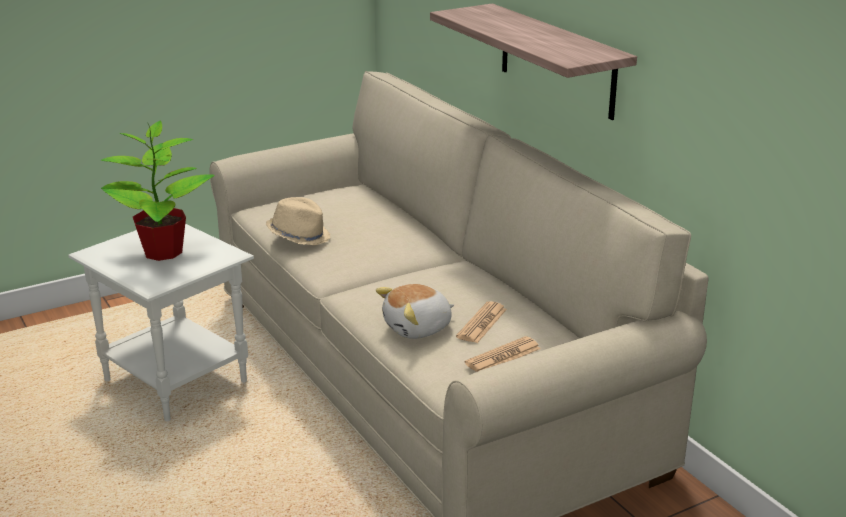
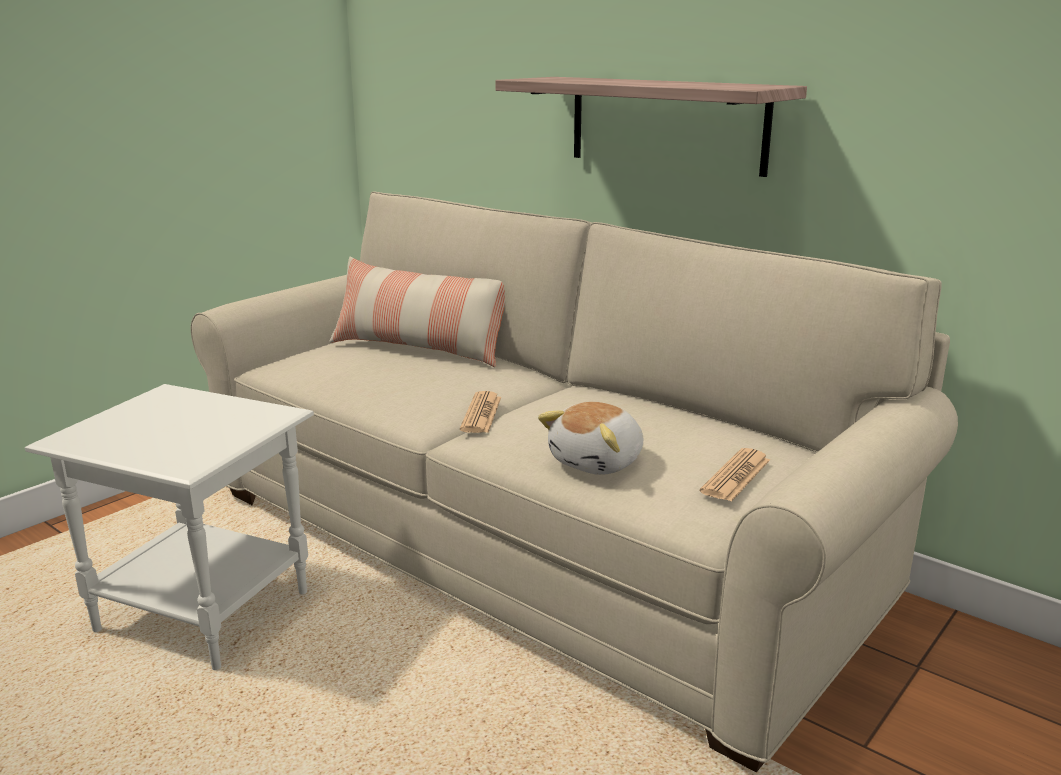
camera: 20 degrees left, 5 degrees down
(162, 252) = (176, 424): potted plant -> none
(299, 236) = (354, 385): beige hat -> none
(368, 209) = (419, 348): none -> pillow
(482, 323) = (672, 443): newspaper -> newspaper (481, 414)

